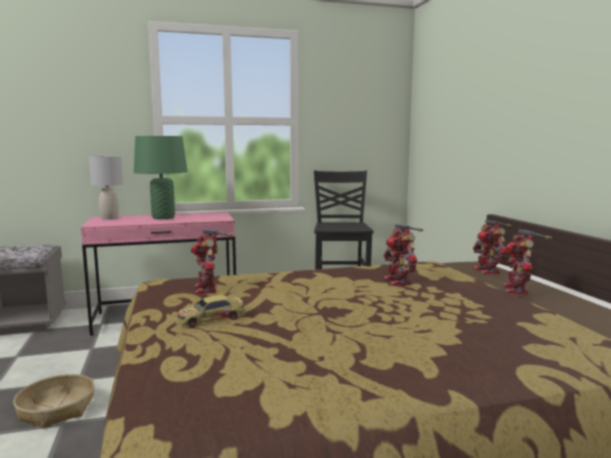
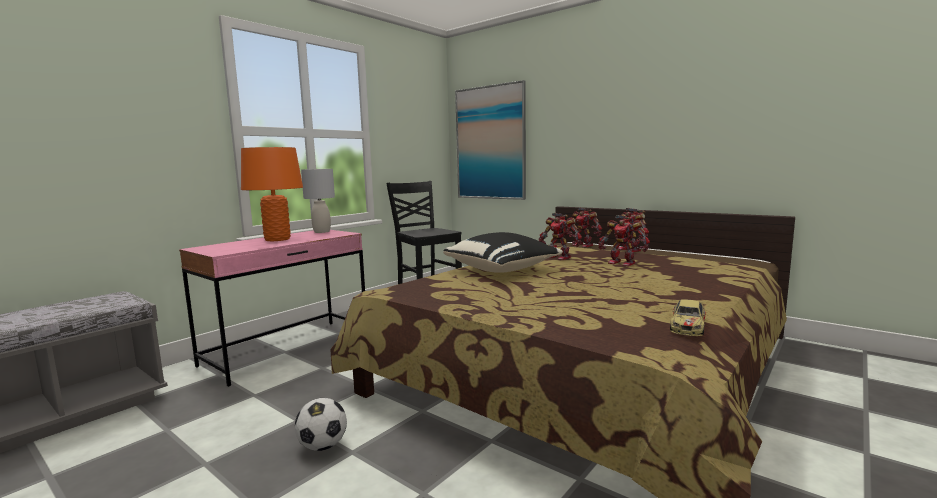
camera: 35 degrees left, 0 degrees up
(57, 409) = (323, 446): basket -> football
(109, 218) = (212, 247): grey table lamp -> grey table lamp (322, 232)
(163, 217) = (277, 239): green table lamp -> orange table lamp
(208, 289) = (448, 285): toy robot -> toy robot (622, 263)
(211, 318) = (511, 298): toy car -> toy car (688, 324)
(297, 284) = (503, 270): none -> black pillow
(440, 129) = (490, 143): none -> picture

